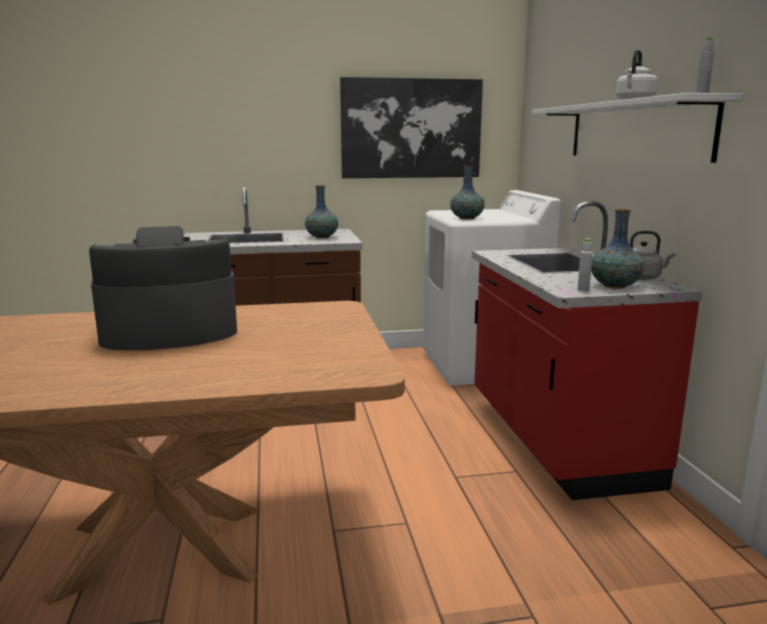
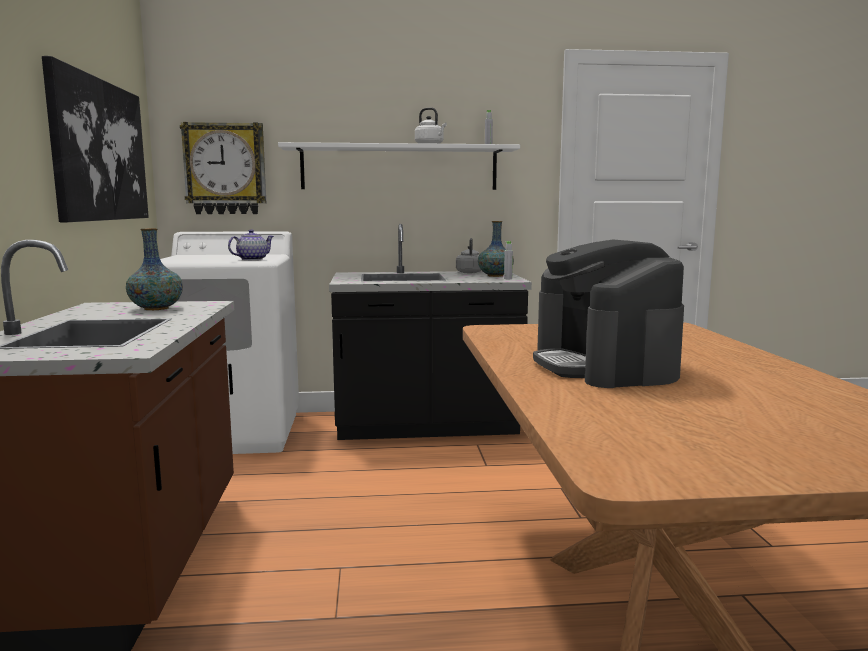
camera: 85 degrees left, 5 degrees down
(466, 218) = (252, 259): vase -> teapot
(543, 135) = (225, 169): none -> wall clock
(555, 440) = (427, 427): red counter -> black counter

